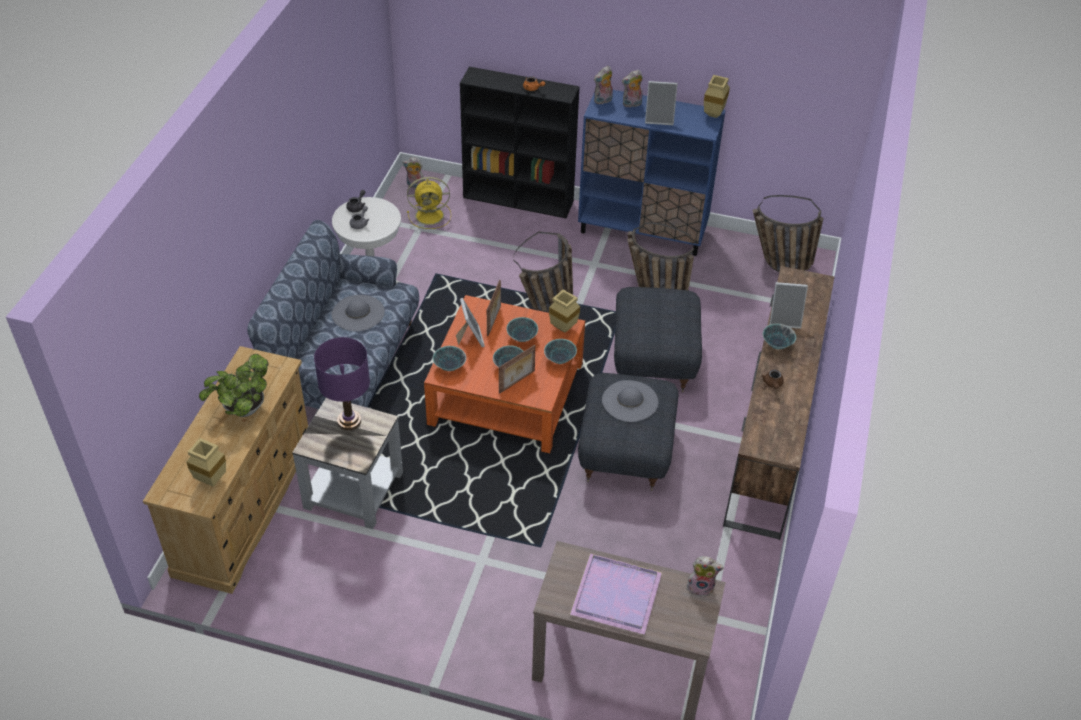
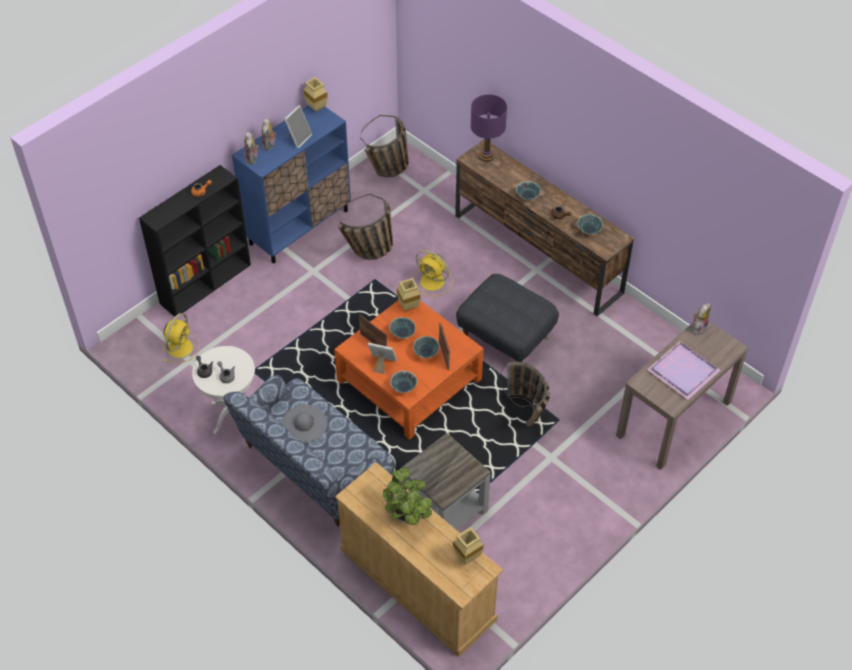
camera: 60 degrees left, 5 degrees up
(349, 421) = (434, 463): purple table lamp -> purple table lamp (486, 156)
(415, 186) = (135, 343): plush toy -> none
(547, 305) = (336, 317): basket -> basket (527, 416)
(560, 359) = (438, 322): bowl -> bowl (589, 231)
(630, 401) = (501, 302): grey hat -> none
(655, 360) = (433, 282): grey ottoman -> yellow fan
(785, 319) = (507, 182): picture frame -> none

